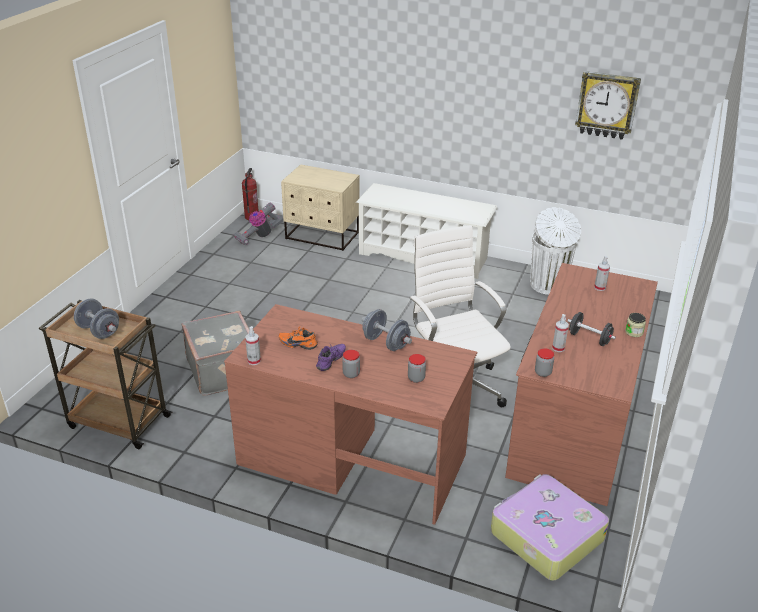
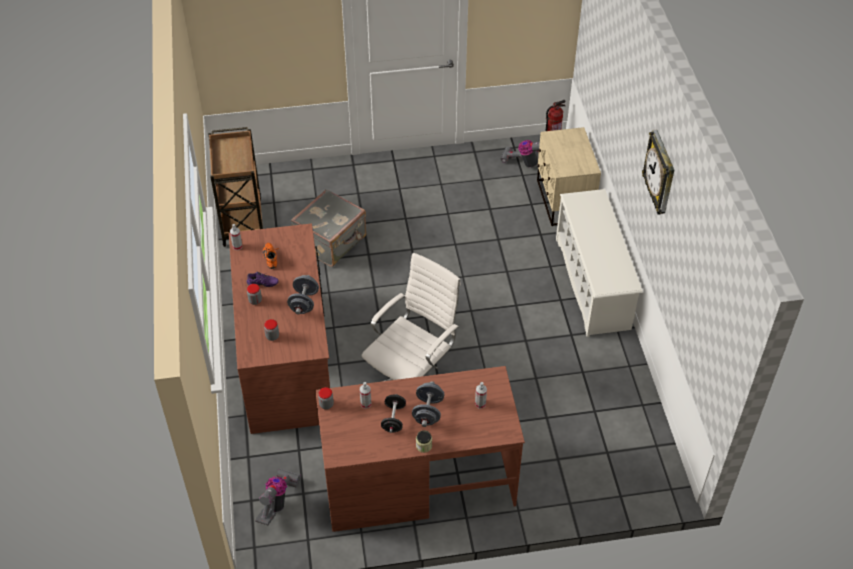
camera: 60 degrees right, 15 degrees up
(99, 331) = (230, 158): grey dumbbell -> grey dumbbell (428, 412)
(545, 535) = (278, 502): suitcase -> vacuum cleaner
(548, 285) = (621, 393): white trash can -> none
(607, 105) = (698, 279): wall clock -> wall clock (660, 174)

